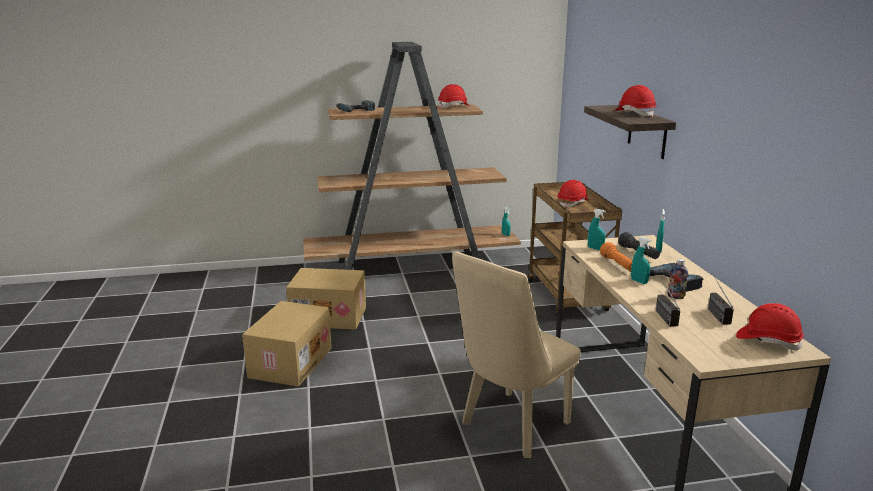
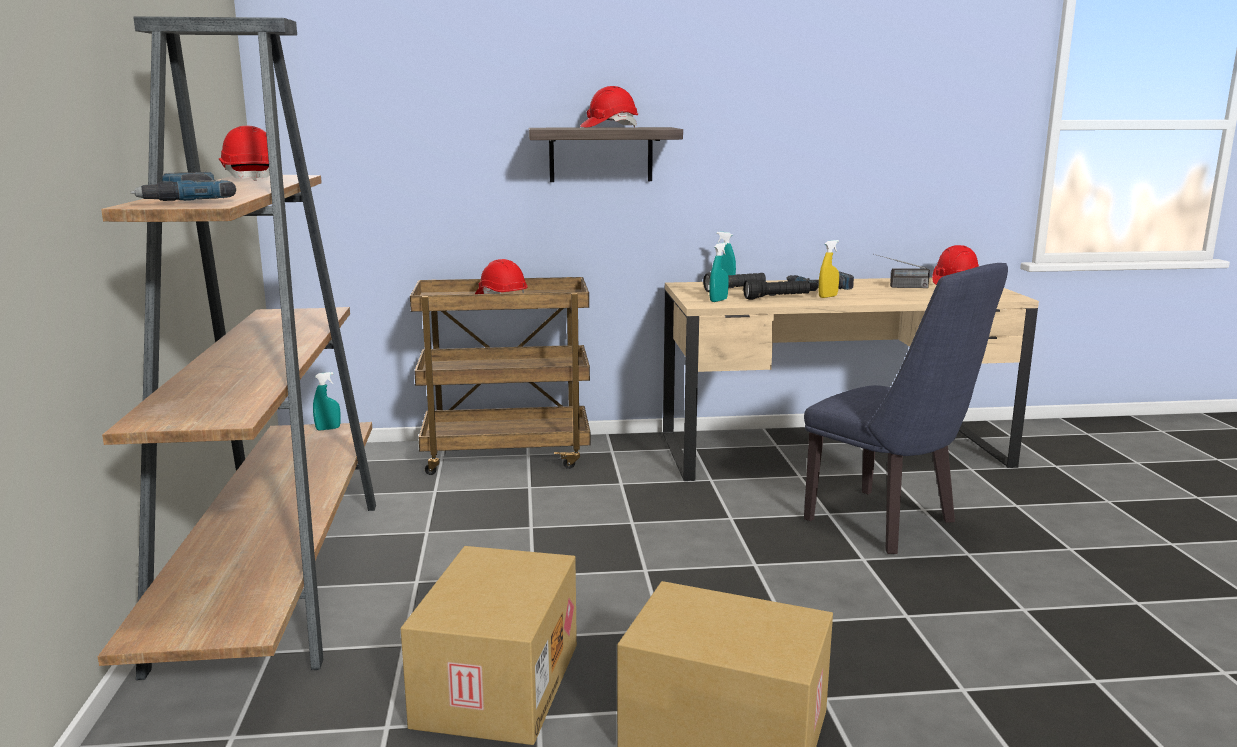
camera: 85 degrees left, 5 degrees down
(510, 427) = (890, 524): beige chair -> blue chair
(618, 265) = (776, 298): orange flashlight -> black flashlight
(639, 281) = (828, 296): turquoise spray bottle -> yellow spray bottle
(661, 314) = (915, 298): radio -> none
(675, 297) = (866, 291): bottle -> none

